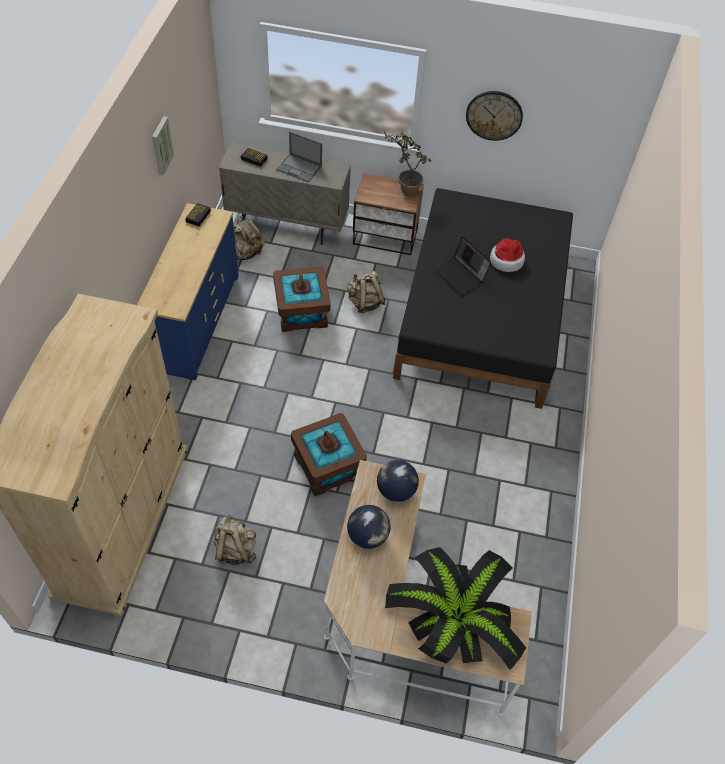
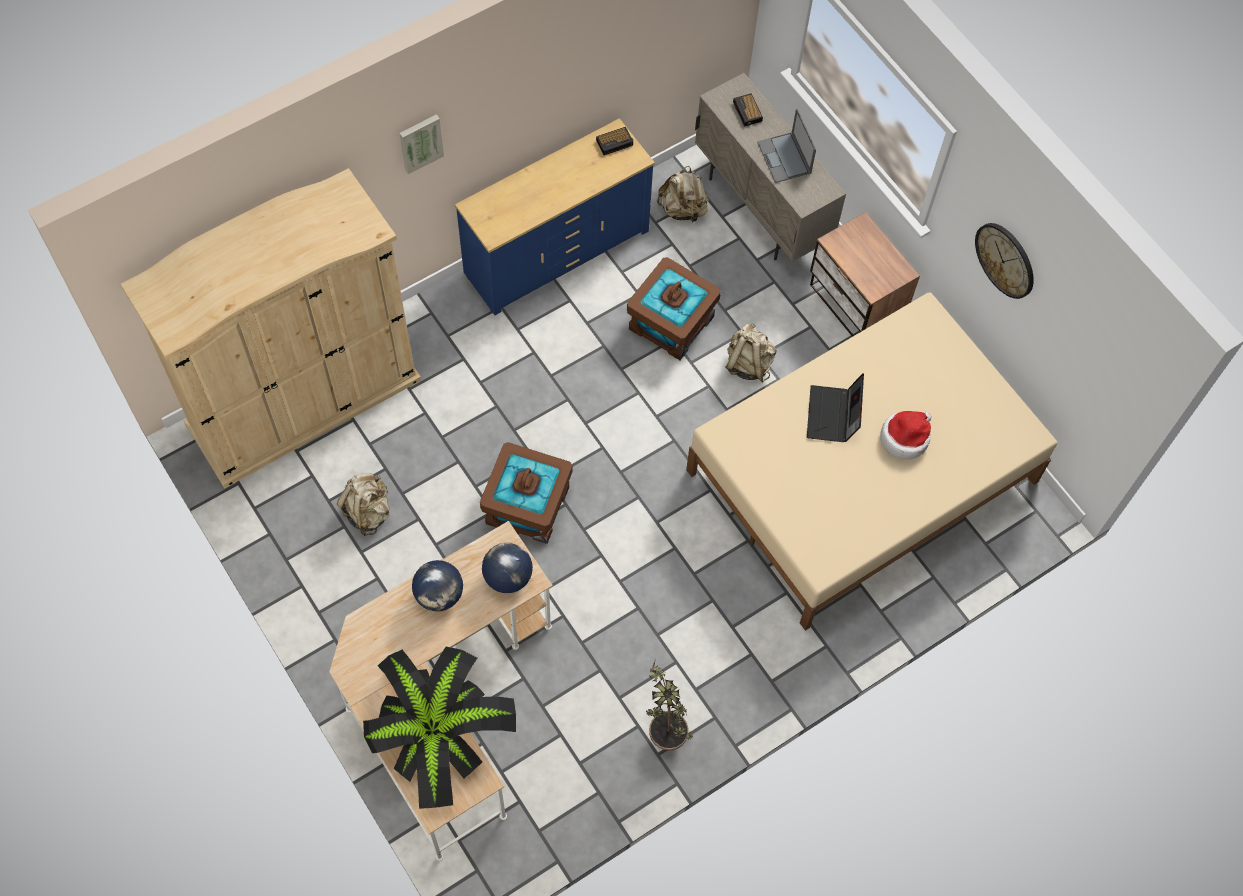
camera: 45 degrees right, 10 degrees up
(161, 145) = (584, 52): picture -> picture (420, 142)
(404, 188) = (890, 265): potted plant -> potted plant (664, 729)
(482, 314) = (862, 477): black bed -> beige bed

